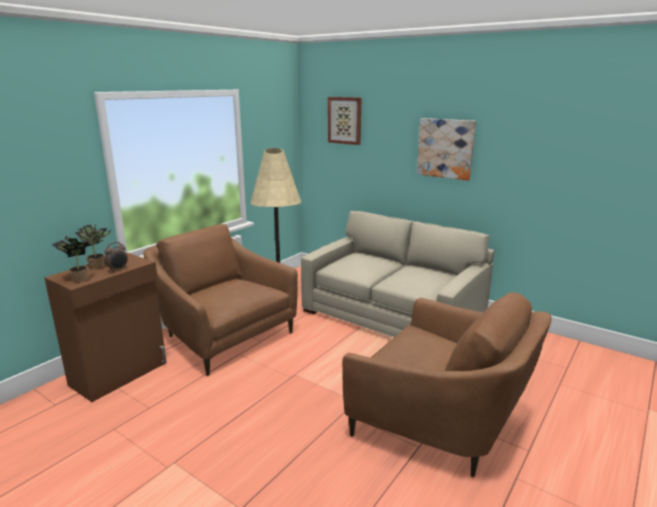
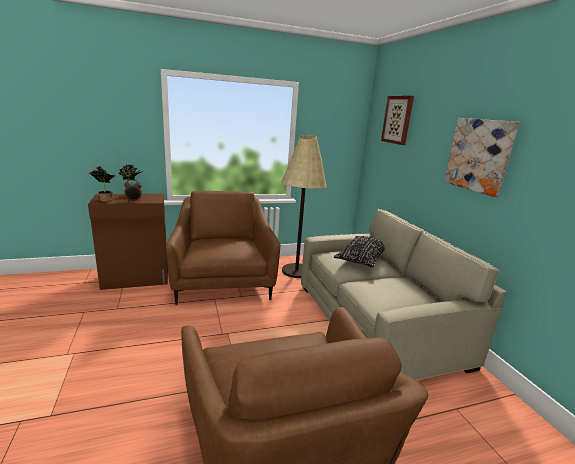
camera: 35 degrees right, 0 degrees up
(364, 261) = (362, 258): none -> black pillow

